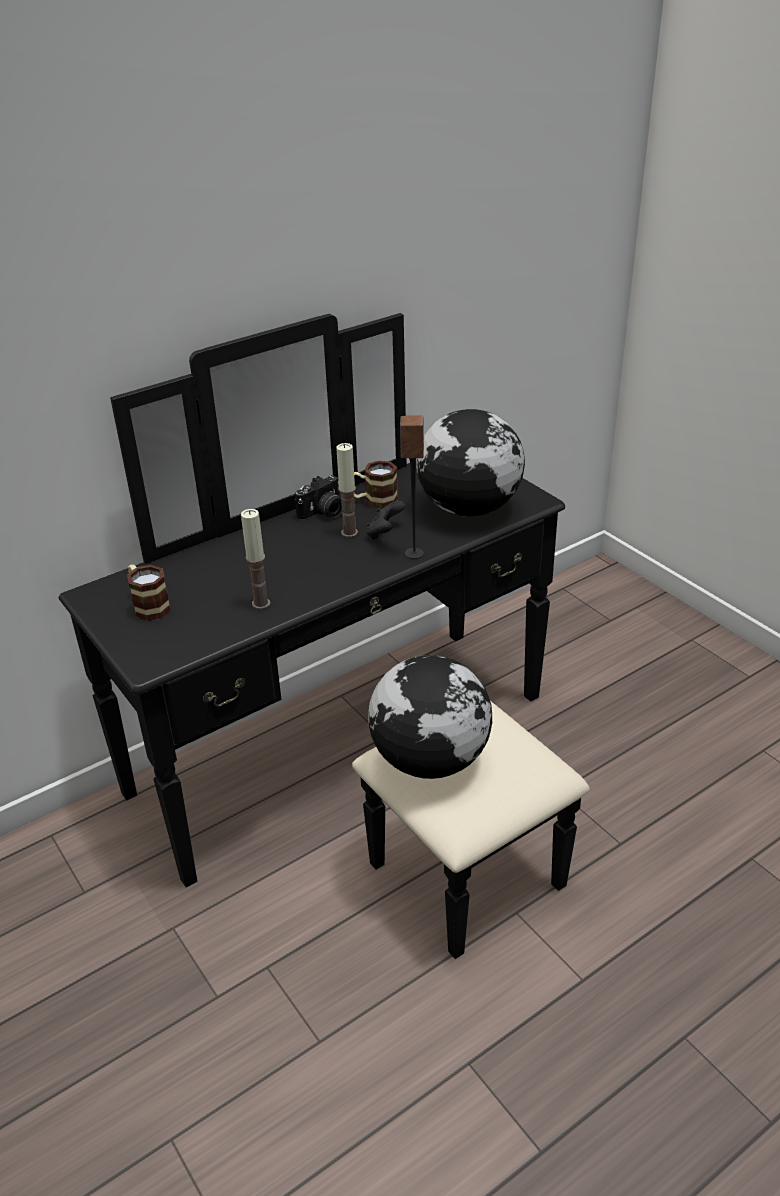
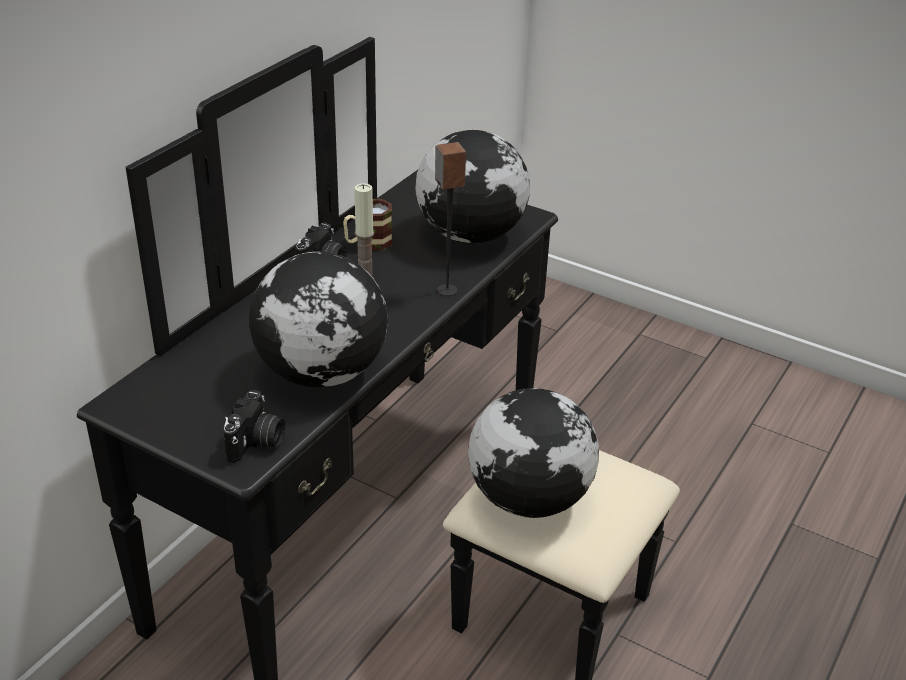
camera: 25 degrees left, 0 degrees up
(148, 605) = (197, 401): mug -> none
(170, 649) = (256, 442): none -> camera
(261, 603) = (323, 373): candle -> globe
(384, 533) = (402, 275): black game controller -> none

